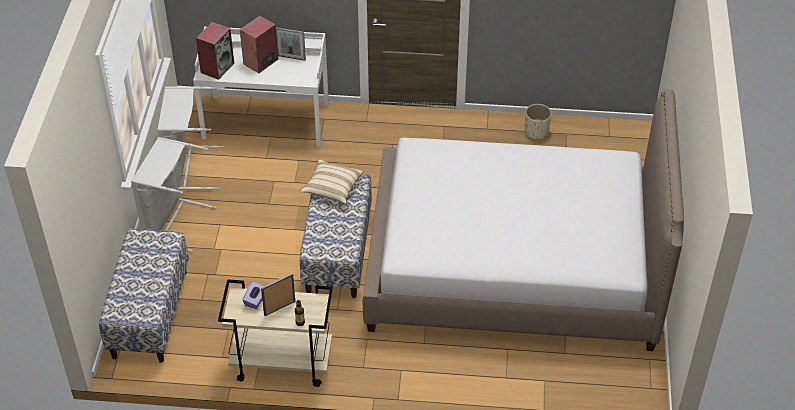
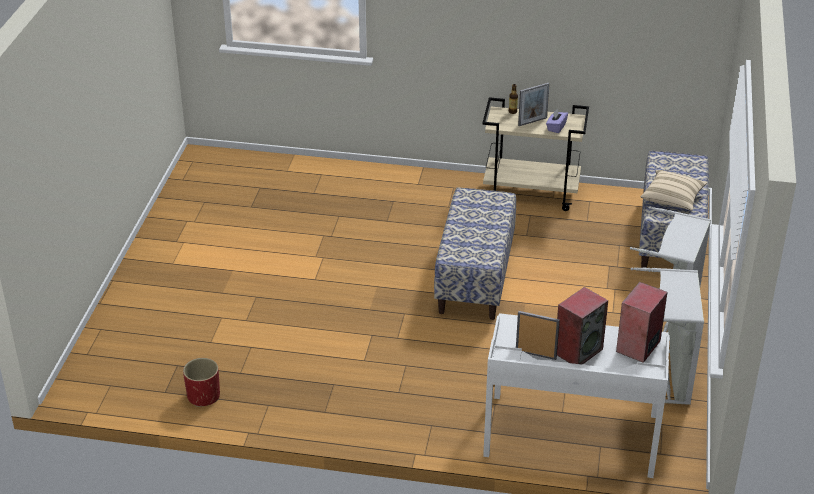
camera: 175 degrees left, 10 degrees down
(332, 188) = (480, 251): beige pillow -> beige pillow (672, 199)
(514, 265) = (284, 256): bed -> none
(536, 132) = (203, 396): beige planter -> red planter

